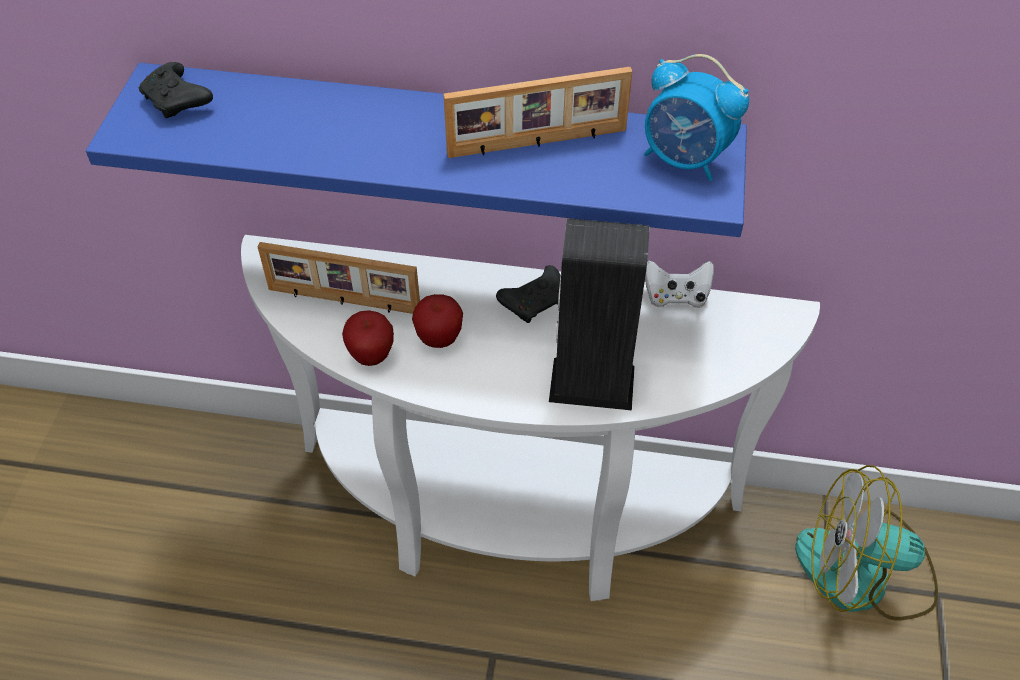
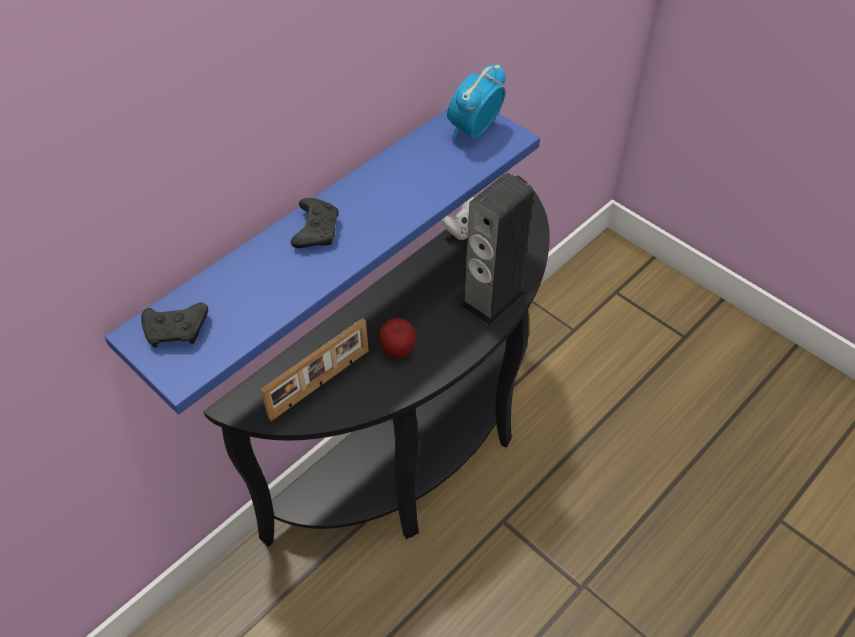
camera: 55 degrees left, 0 degrees up
(371, 356) = (381, 392): apple -> none
(511, 520) = (421, 455): white console table -> black console table
(535, 301) = (409, 290): black game controller -> black game controller (316, 230)
(538, 143) = (402, 180): picture frame -> none
(685, 160) = (473, 131): alarm clock -> alarm clock turned 150 degrees clockwise
(864, 574) = (583, 313): fan -> none

